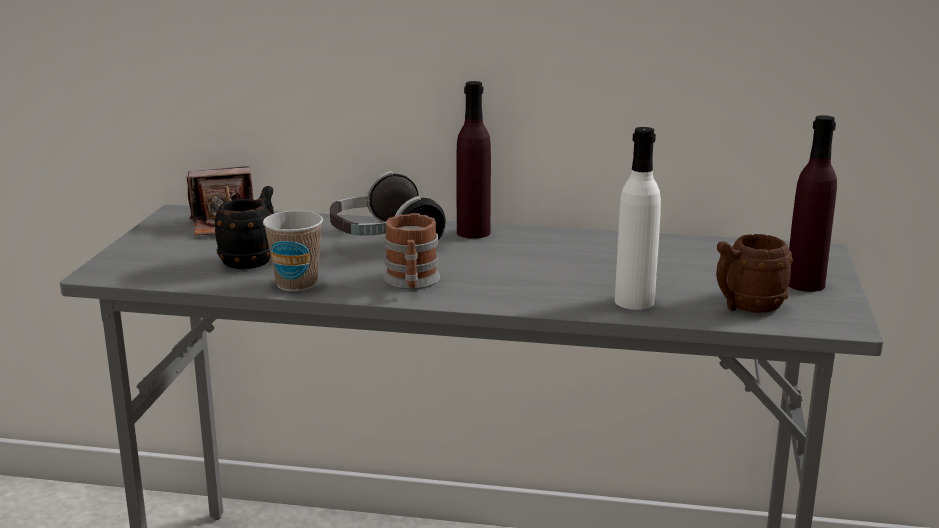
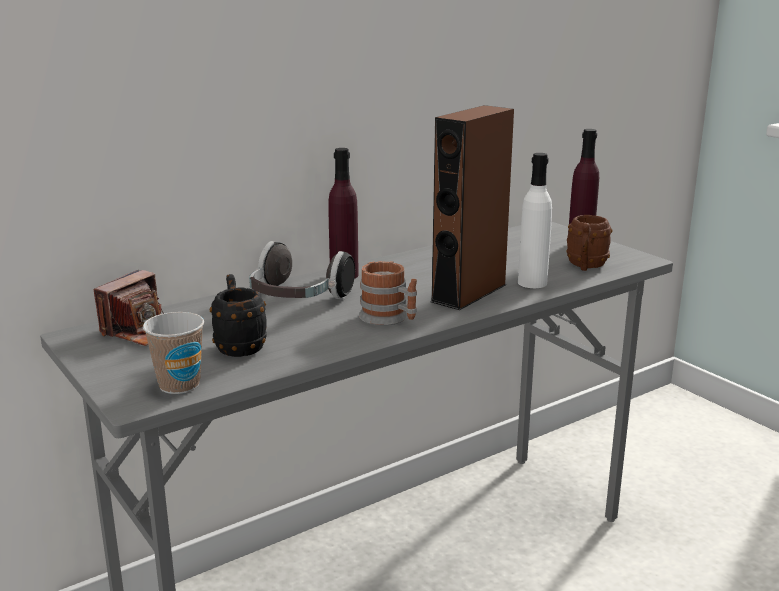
camera: 45 degrees left, 0 degrees up
(296, 284) = (317, 348): cup -> cup (179, 385)
(542, 287) = (469, 293): none -> brown speaker

